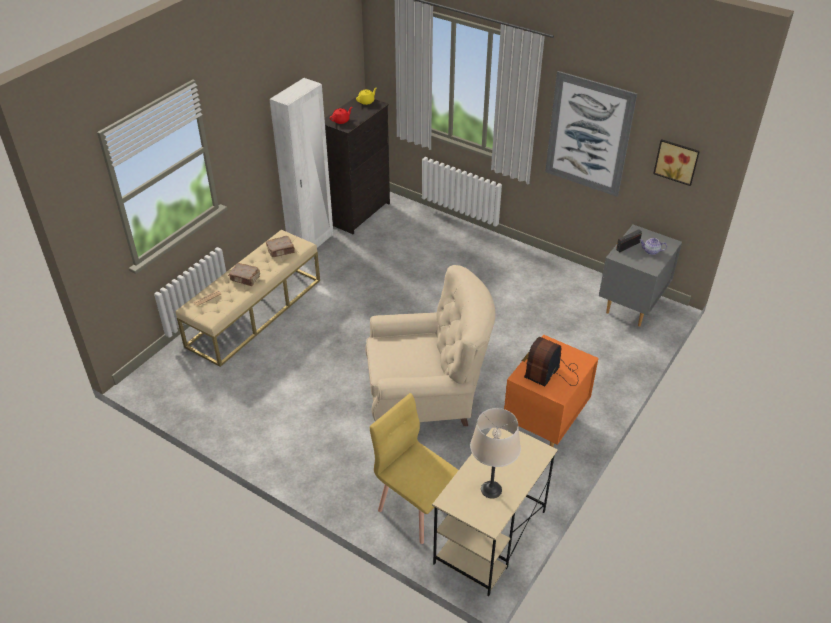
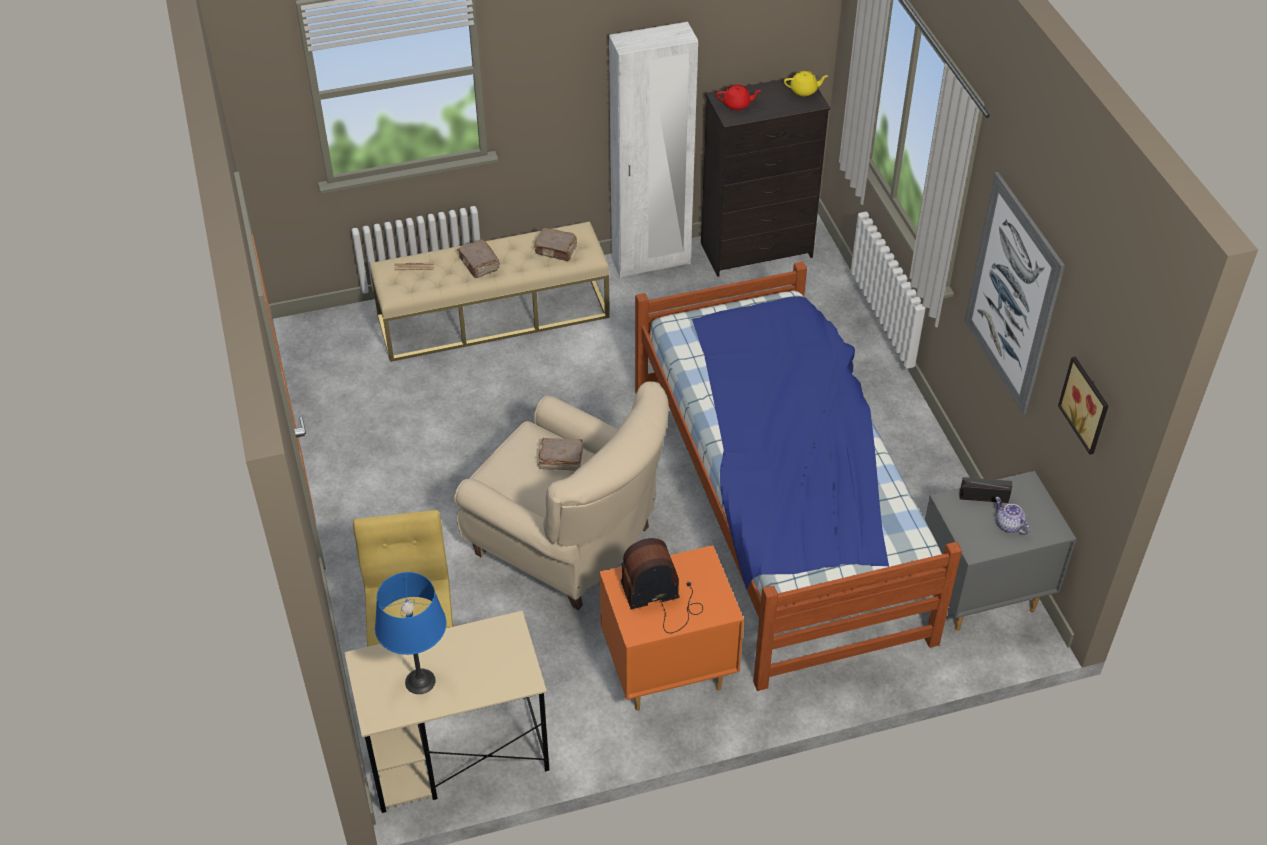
camera: 40 degrees right, 5 degrees up
(410, 345) = (560, 460): none -> brown book
(491, 489) = (420, 681): beige table lamp -> blue table lamp
(506, 321) = (779, 509): none -> bed

